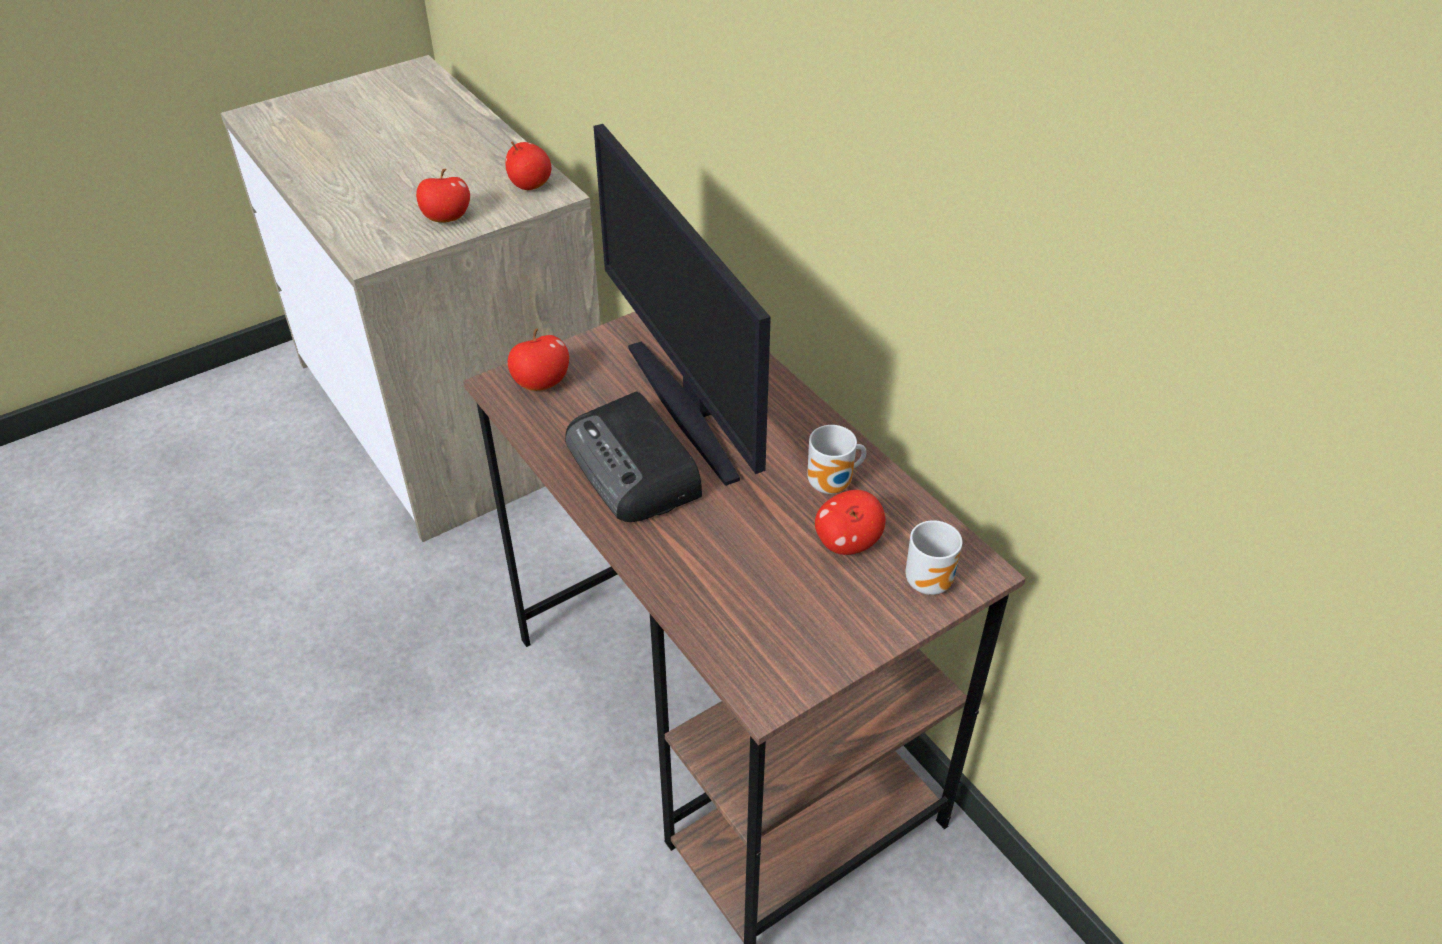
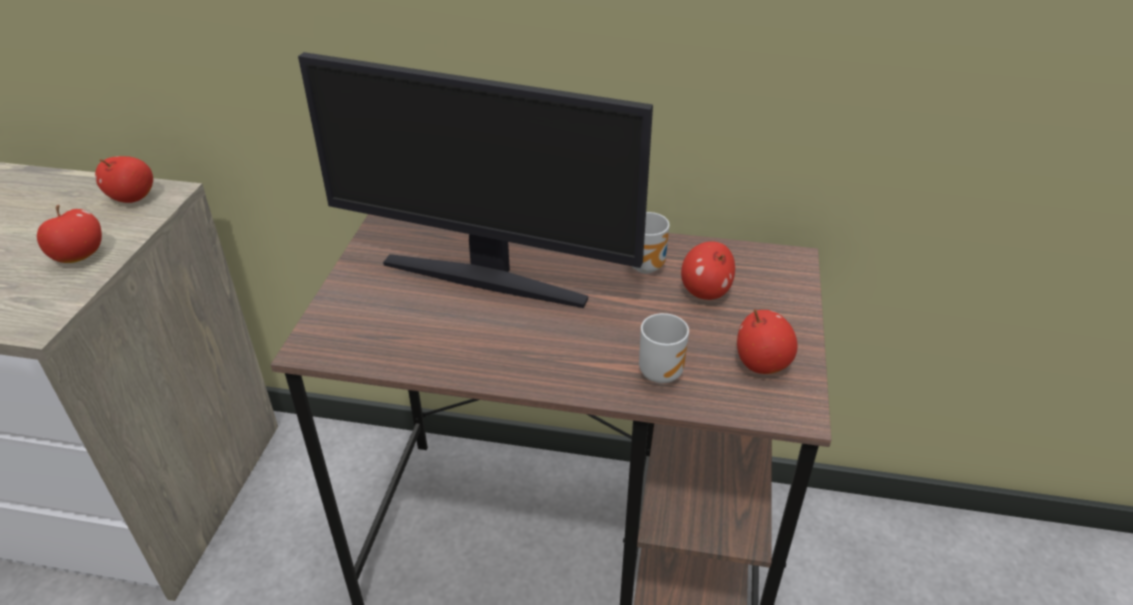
camera: 45 degrees left, 5 degrees down
(541, 383) = (346, 326): apple -> apple (762, 363)
(635, 468) = (506, 337): radio -> none
(931, 581) = (779, 281): mug -> mug (660, 371)

